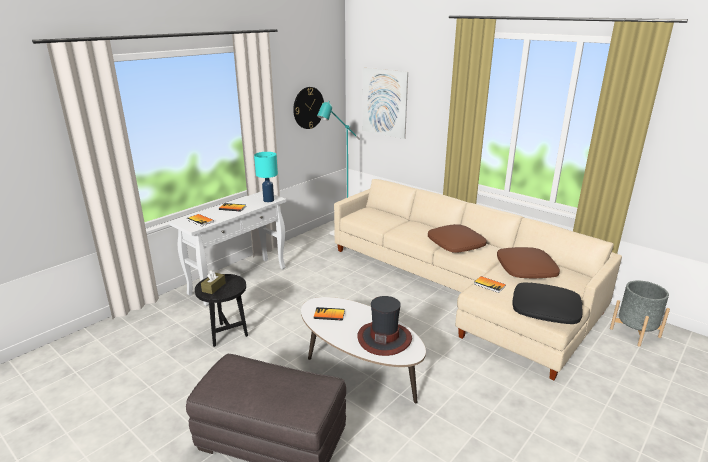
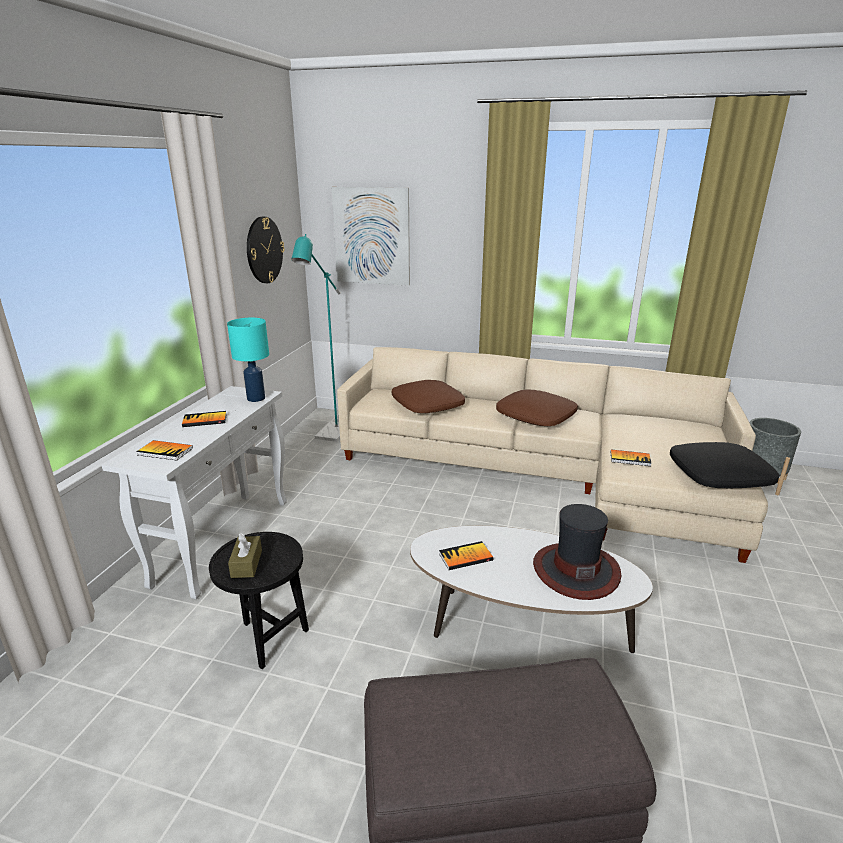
camera: 25 degrees left, 0 degrees up
(525, 269) = (645, 430): brown pillow -> brown pillow (427, 405)

